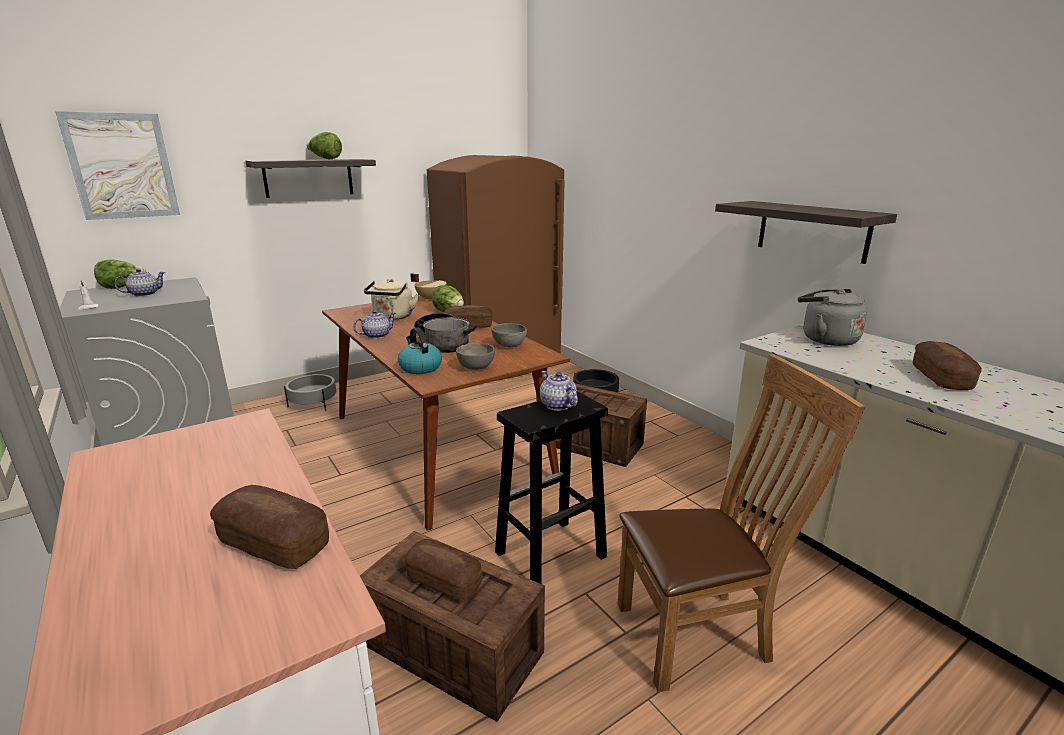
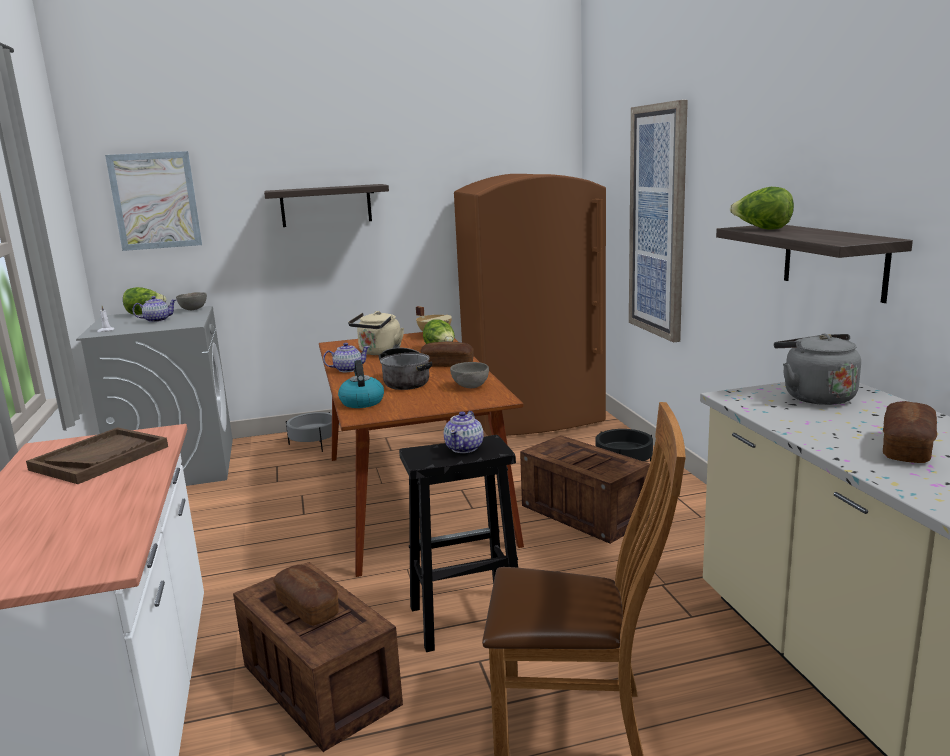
camera: 20 degrees right, 5 degrees down
(195, 462) = (100, 458): none -> brown tray
(274, 543) = (107, 518): bread -> none
(325, 159) = (341, 186): lettuce -> lettuce (761, 229)
(476, 367) = (415, 406): grey bowl -> grey bowl (194, 309)
(557, 405) = (464, 448): teapot -> teapot turned 150 degrees counterclockwise
(618, 199) = (658, 222): none -> picture

